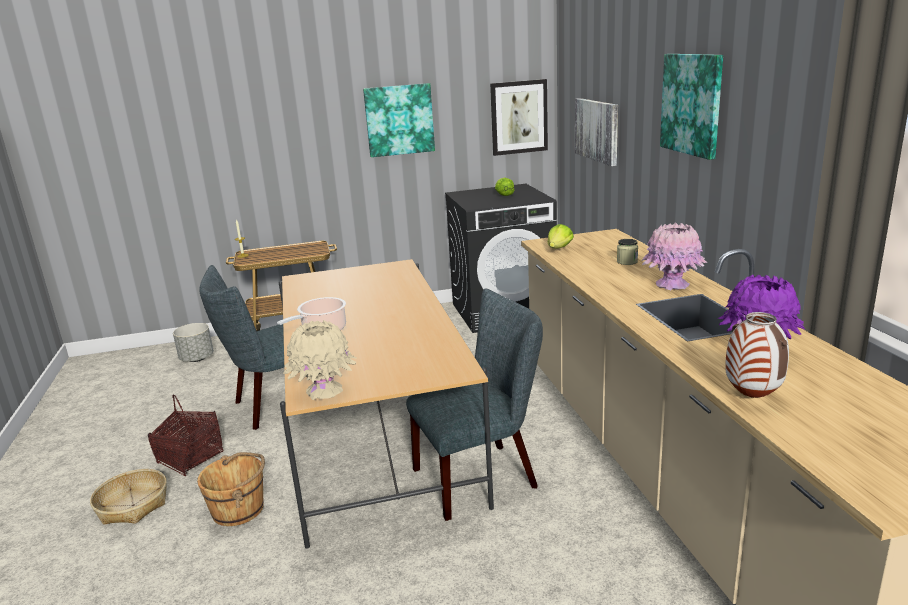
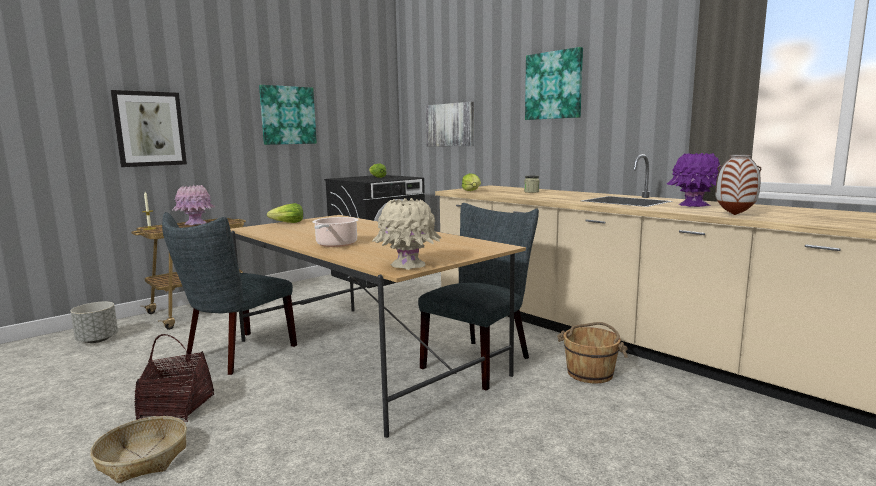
camera: 30 degrees left, 10 degrees down
(239, 509) = (282, 430): brown bucket -> brown bucket (590, 373)
(341, 273) = (287, 223): none -> lettuce
(519, 117) = (375, 123): picture -> picture (149, 129)
(671, 284) = (582, 195): pink vase -> pink vase (195, 223)

